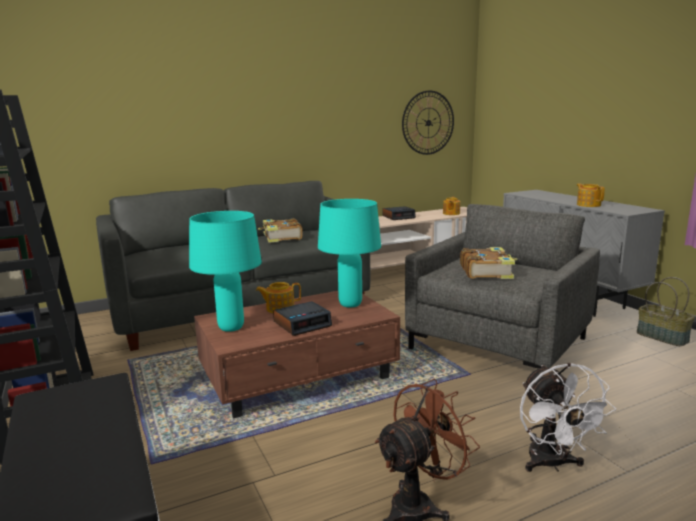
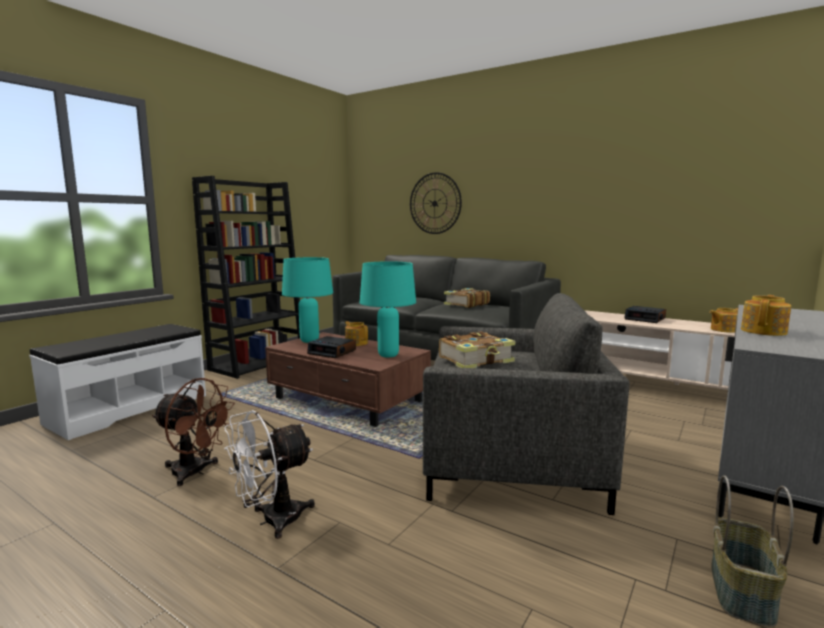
camera: 60 degrees right, 5 degrees down
(428, 123) = (726, 206): wall clock -> wall clock (435, 203)

